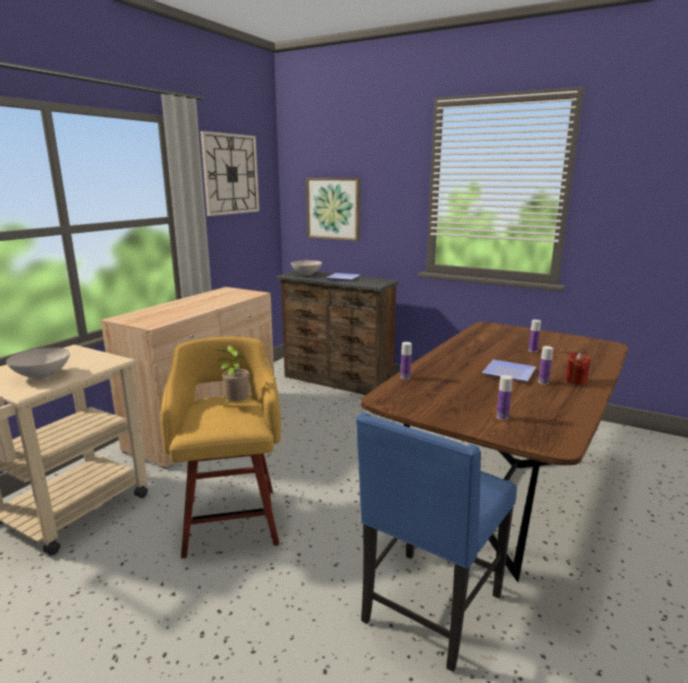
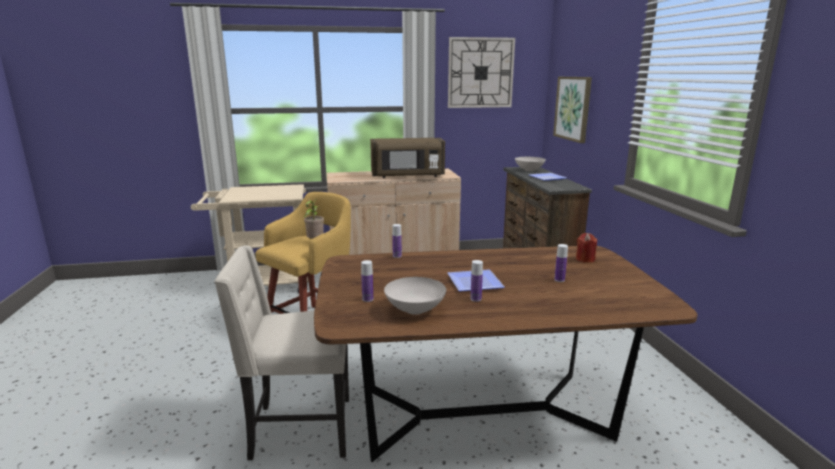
camera: 50 degrees right, 0 degrees up
(43, 376) = (253, 194): white bowl -> white bowl (415, 310)
(215, 302) = (407, 176): none -> brown microwave
(429, 609) = (299, 429): blue chair -> beige chair
(575, 380) = (508, 310): red candle -> red candle (585, 259)

